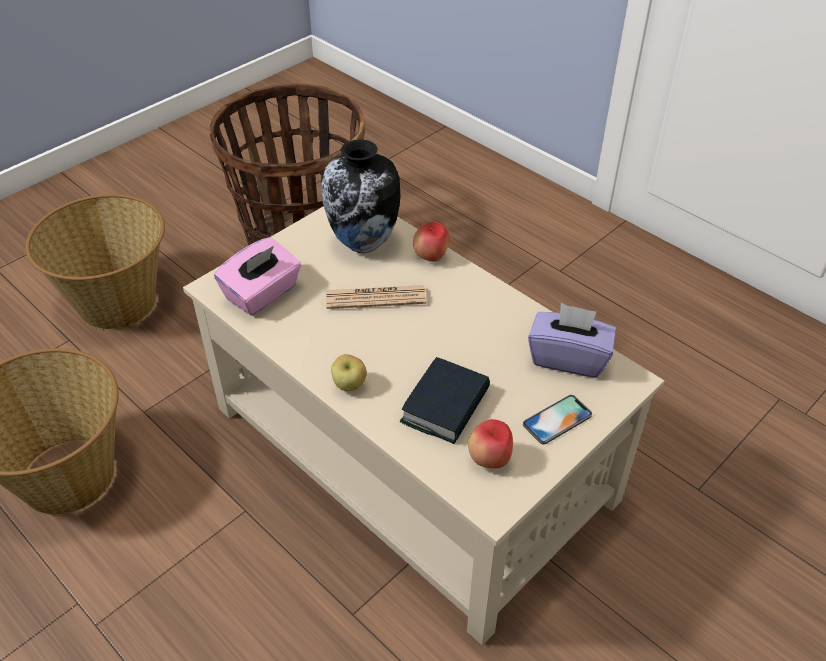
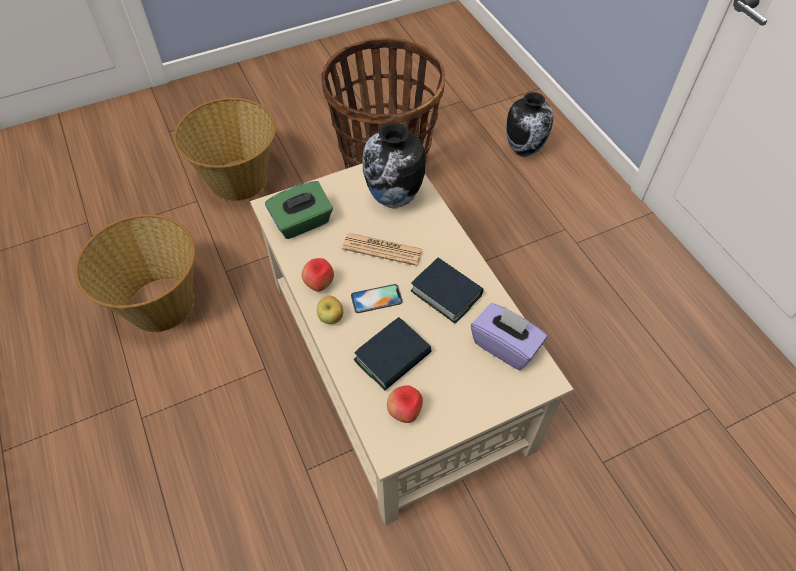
camera: 20 degrees right, 10 degrees up
(262, 294) = (302, 223): pink tissue box -> green tissue box
(431, 257) = (439, 225): apple -> apple (319, 284)
(458, 191) = (524, 150): none -> vase
(474, 323) = (446, 293): none -> book
(557, 420) = (471, 396): phone -> phone (376, 299)

